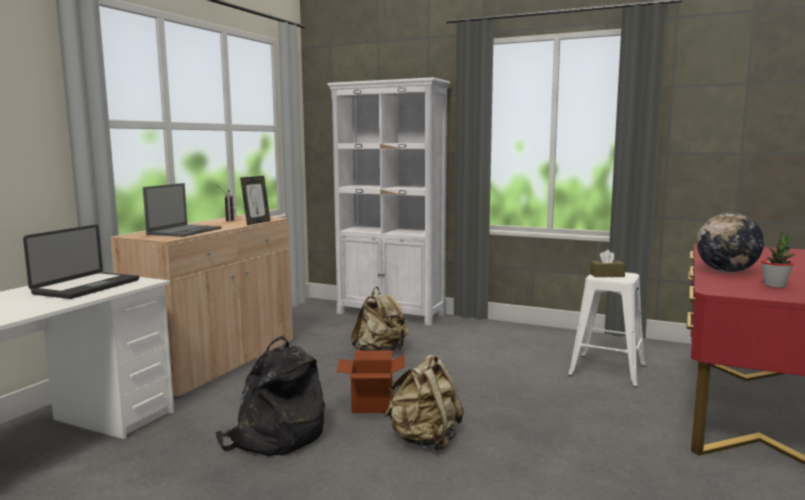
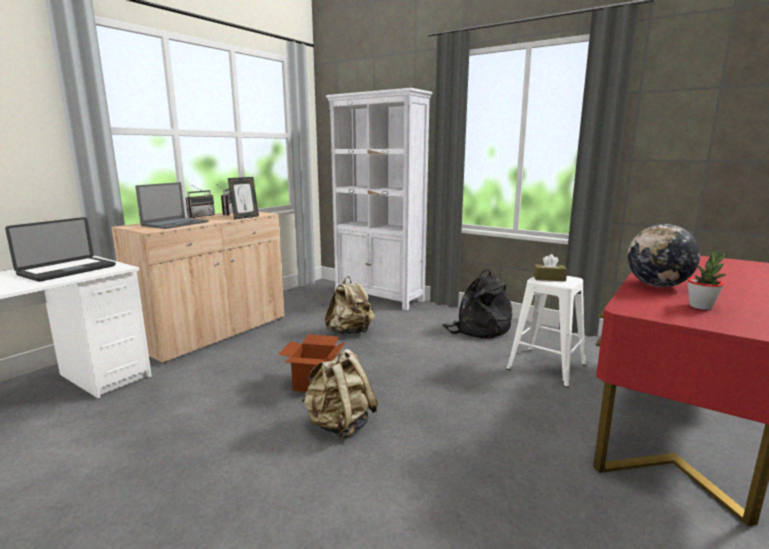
camera: 10 degrees right, 5 degrees up
(199, 223) = (200, 216): none -> radio
(275, 437) = (215, 408): black backpack -> black backpack (479, 329)

